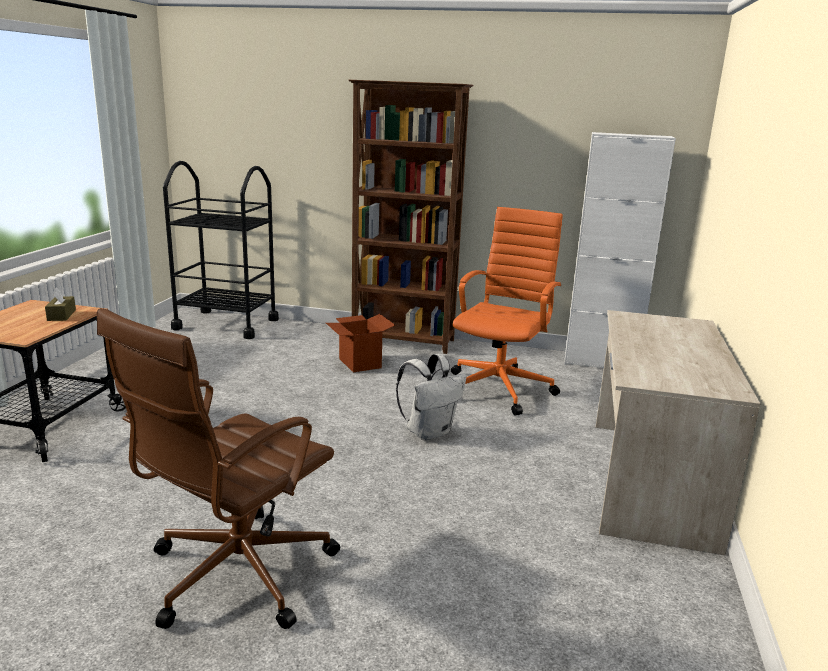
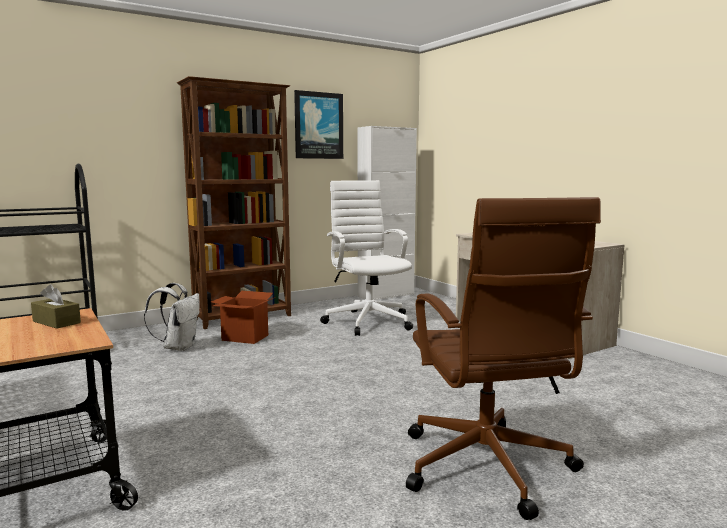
camera: 45 degrees left, 10 degrees down
(429, 432) = (388, 354): white backpack -> white backpack (178, 347)
(500, 388) = (368, 321): orange office chair -> white office chair
(535, 128) = (318, 125): none -> picture

